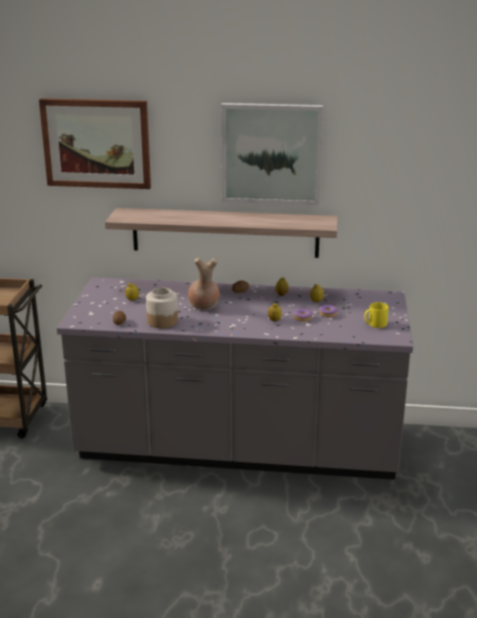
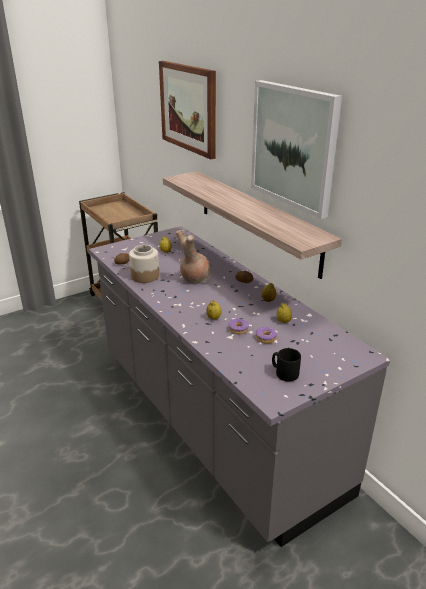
camera: 50 degrees right, 5 degrees up
(375, 324) = (284, 373): yellow mug -> black mug

